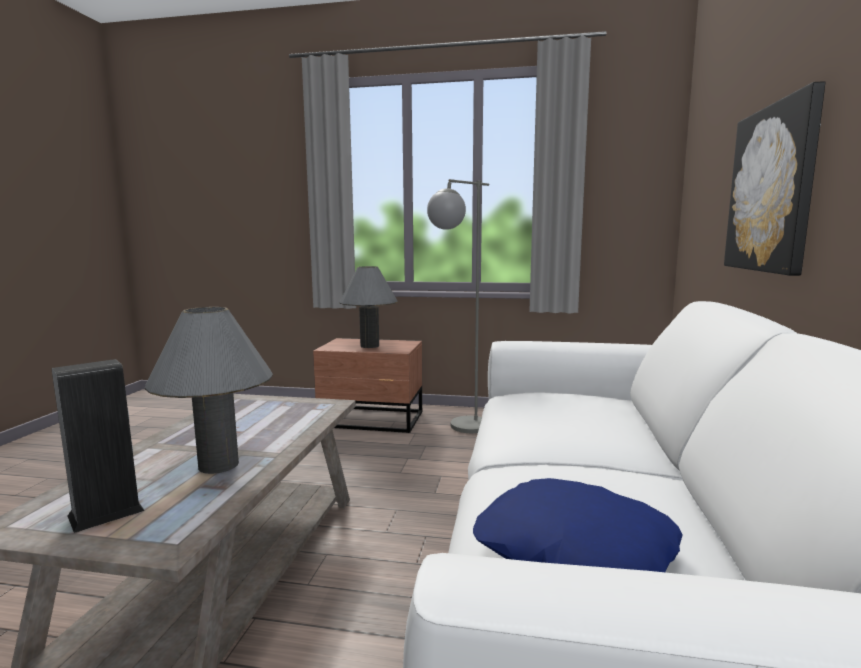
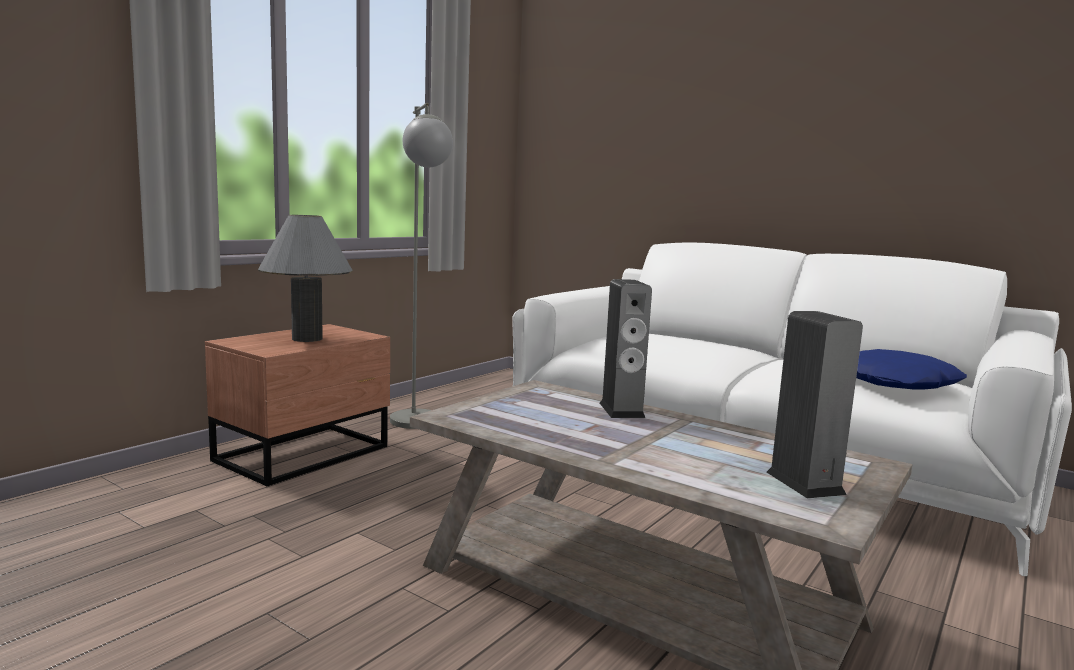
camera: 65 degrees left, 0 degrees up
(218, 465) = (699, 439): grey table lamp -> none
(288, 432) = (621, 410): none -> speaker
(772, 189) = (704, 160): picture -> none

